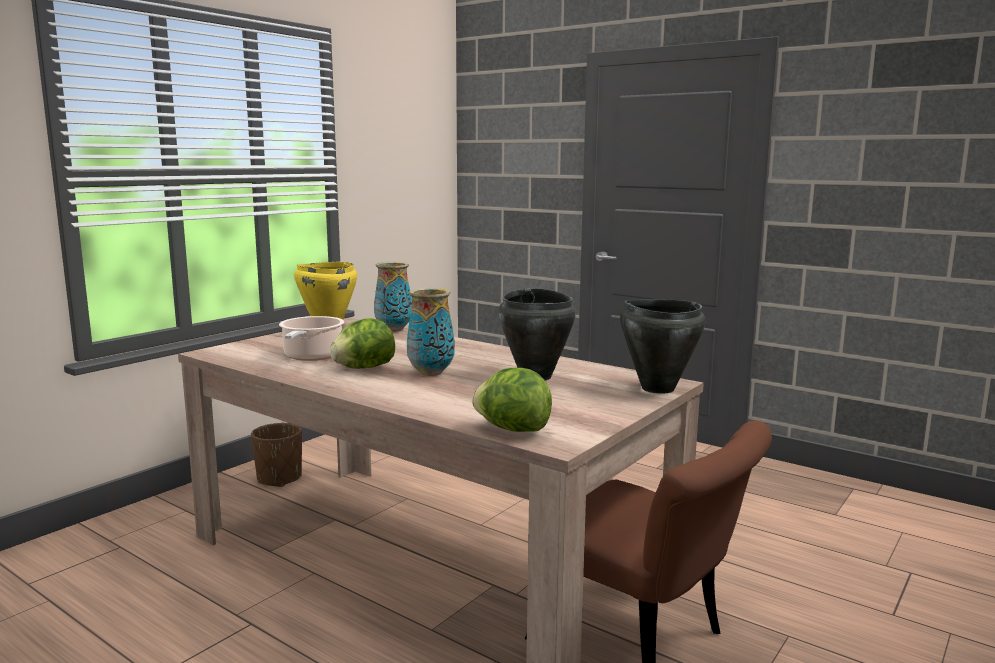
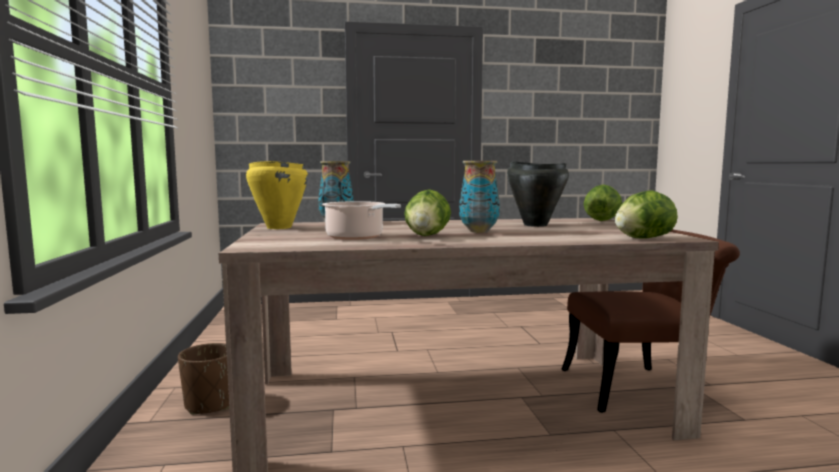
camera: 45 degrees left, 5 degrees down
(657, 388) = (602, 221): black cooking pot -> lettuce

